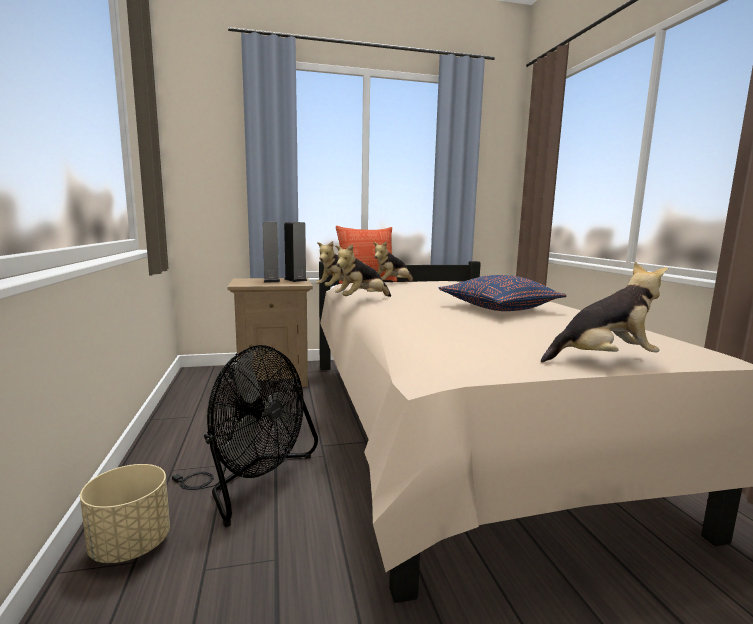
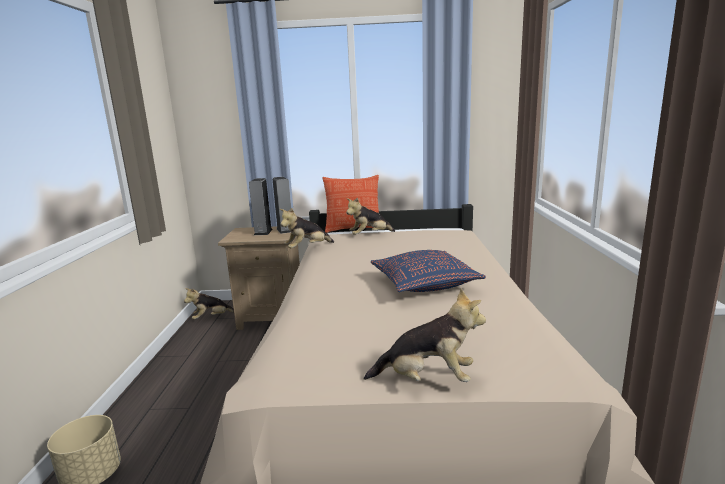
camera: 15 degrees right, 5 degrees up
(249, 482) = (198, 428): black fan -> none
(362, 300) = (309, 267): plush toy -> plush toy (211, 318)

